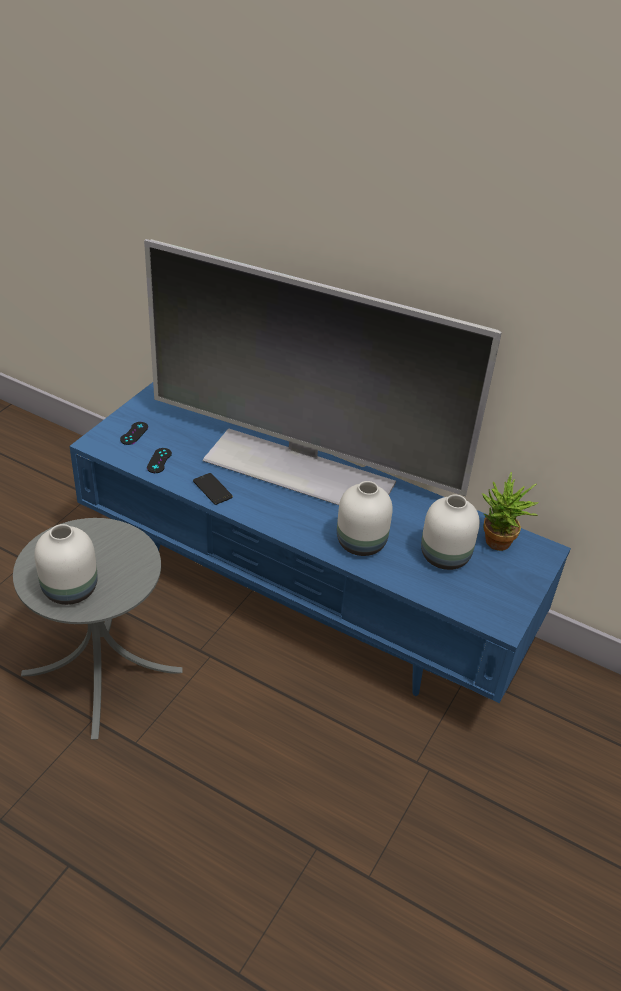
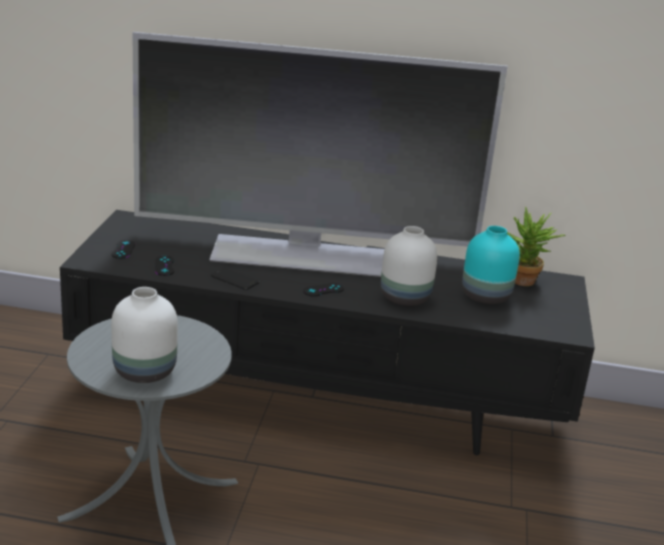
camera: 20 degrees left, 15 degrees down
(287, 518) = (323, 290): none -> black game controller
(304, 593) = (321, 396): blue tv stand -> black tv stand
(445, 555) = (485, 295): white vase -> turquoise vase

